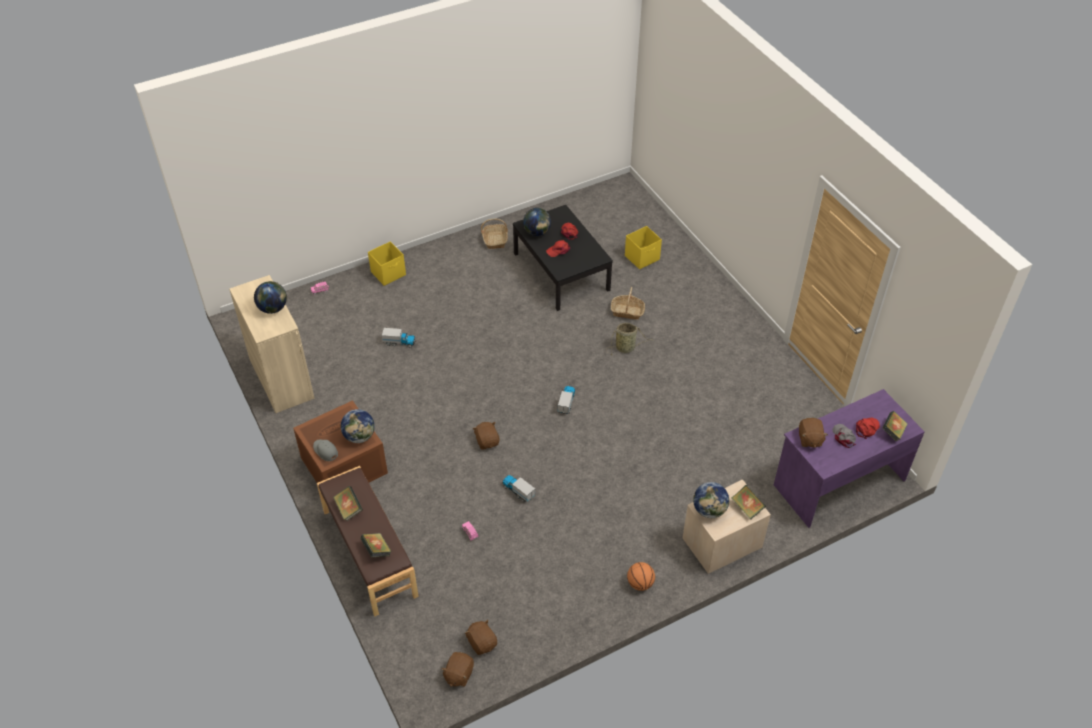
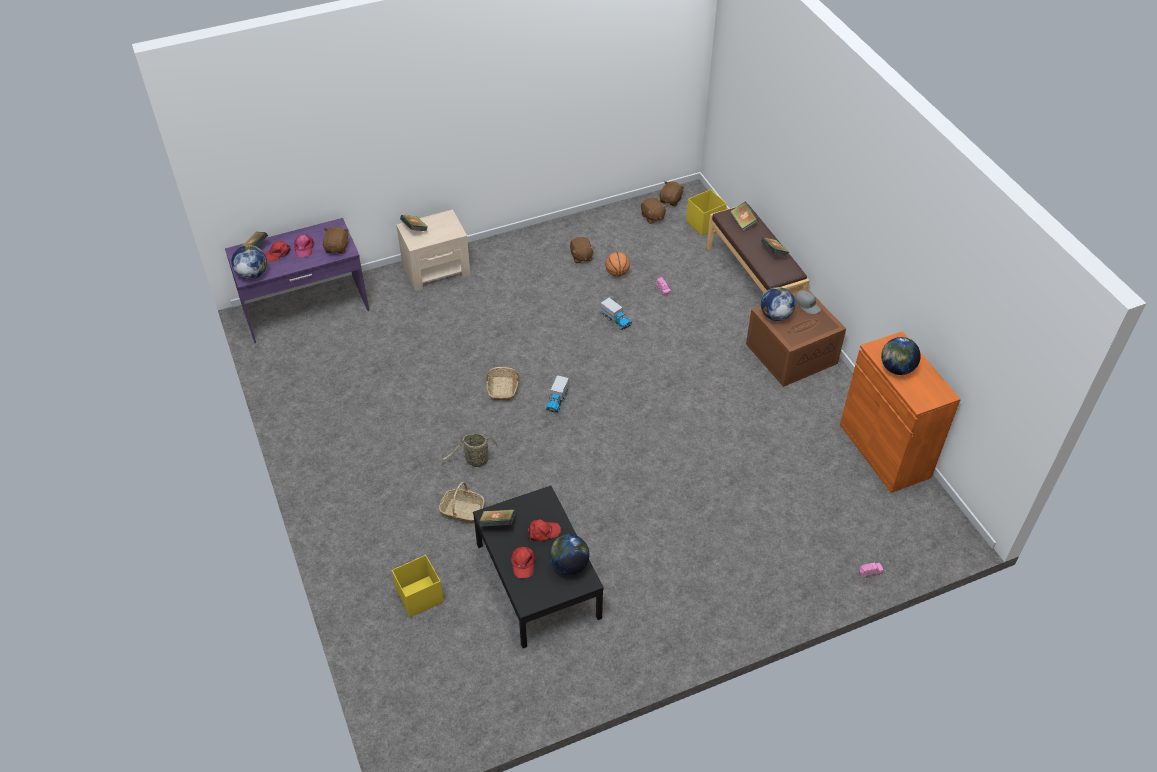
camera: 175 degrees left, 0 degrees up
(281, 378) = (884, 451): beige cabinet -> orange cabinet
(389, 273) = (779, 595): yellow storage box -> yellow storage box (704, 224)
(399, 342) = (751, 487): toy truck -> none
(487, 441) = (645, 367): brown plush toy -> brown plush toy (581, 257)
(495, 240) = (628, 646): basket -> basket (502, 388)
(592, 253) = (497, 524): none -> book
(640, 583) = (516, 246): basketball -> basketball (617, 273)
(709, 510) = (448, 230): globe -> globe (252, 274)
(844, 437) = (304, 248): grey cap -> pink cap

